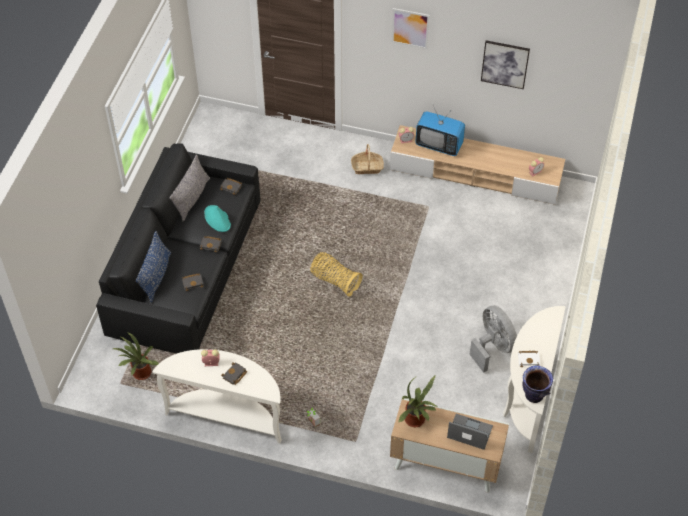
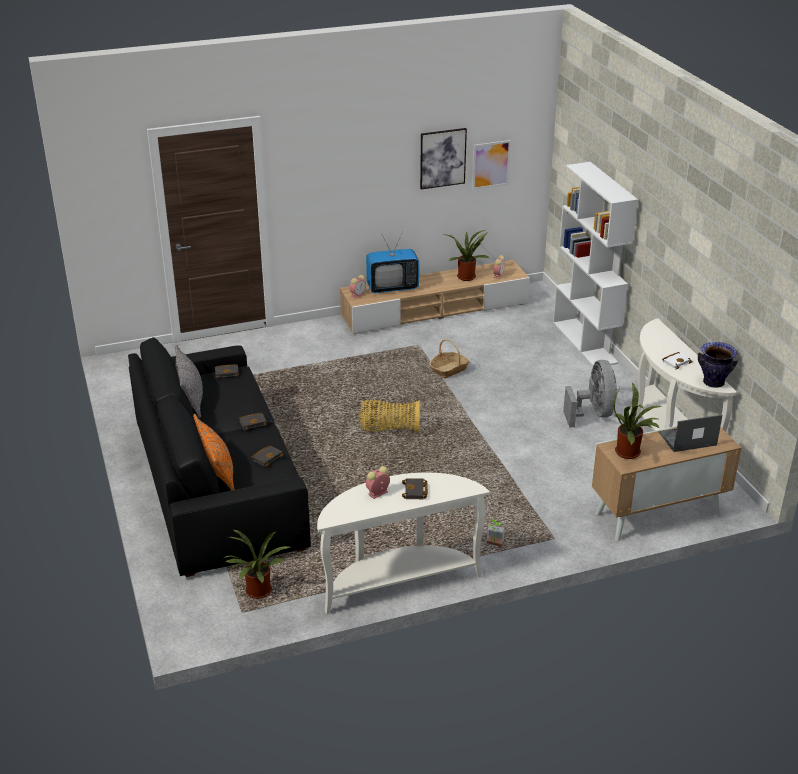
camera: 35 degrees left, 20 degrees down
(156, 276) = (217, 471): blue pillow -> orange pillow
(217, 219) = (239, 400): turquoise hat -> none
(367, 167) = (328, 340): basket -> basket (449, 369)
(410, 28) = (340, 147): picture -> picture (491, 164)
(493, 347) = (593, 414): grey fan -> grey fan turned 60 degrees clockwise
(508, 160) = (466, 276): none -> potted plant
(560, 271) = (585, 342): none -> white bookcase

